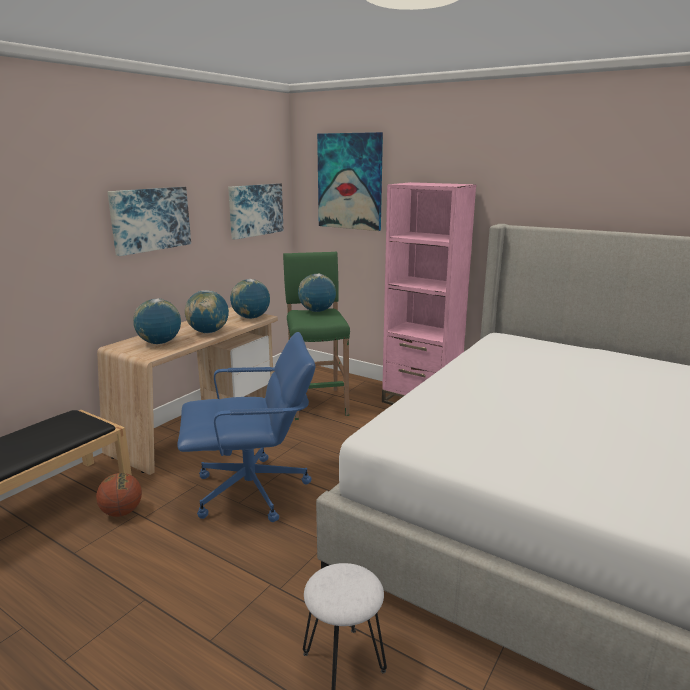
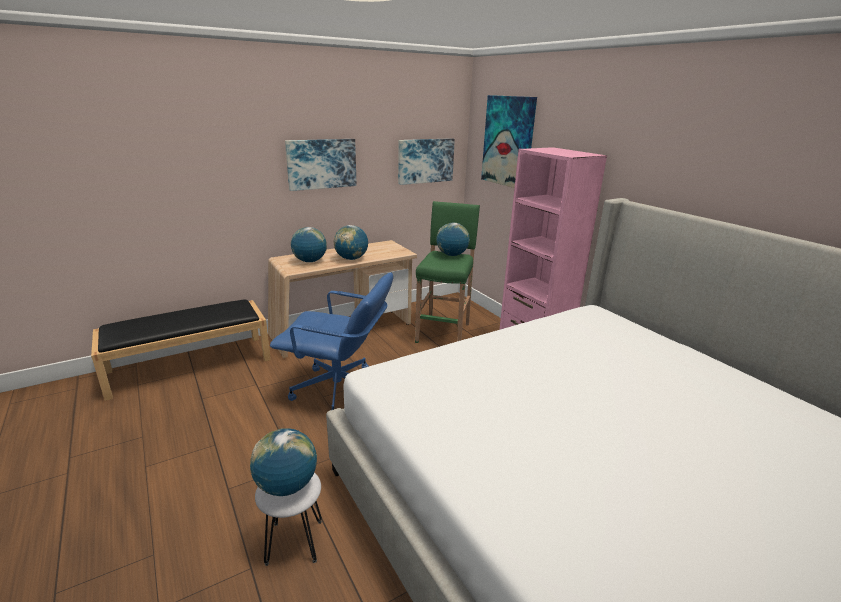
camera: 25 degrees right, 5 degrees up
(122, 512) = (248, 380): basketball -> none
(251, 317) = (395, 252): globe -> globe (286, 486)

